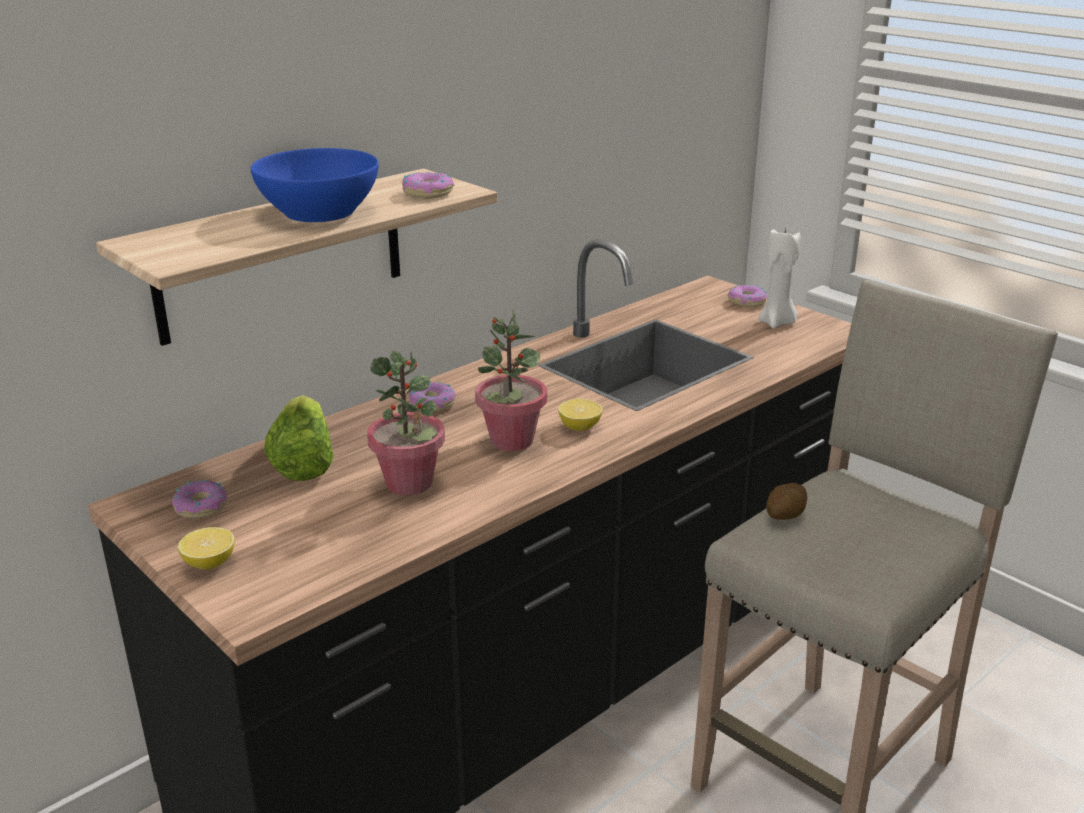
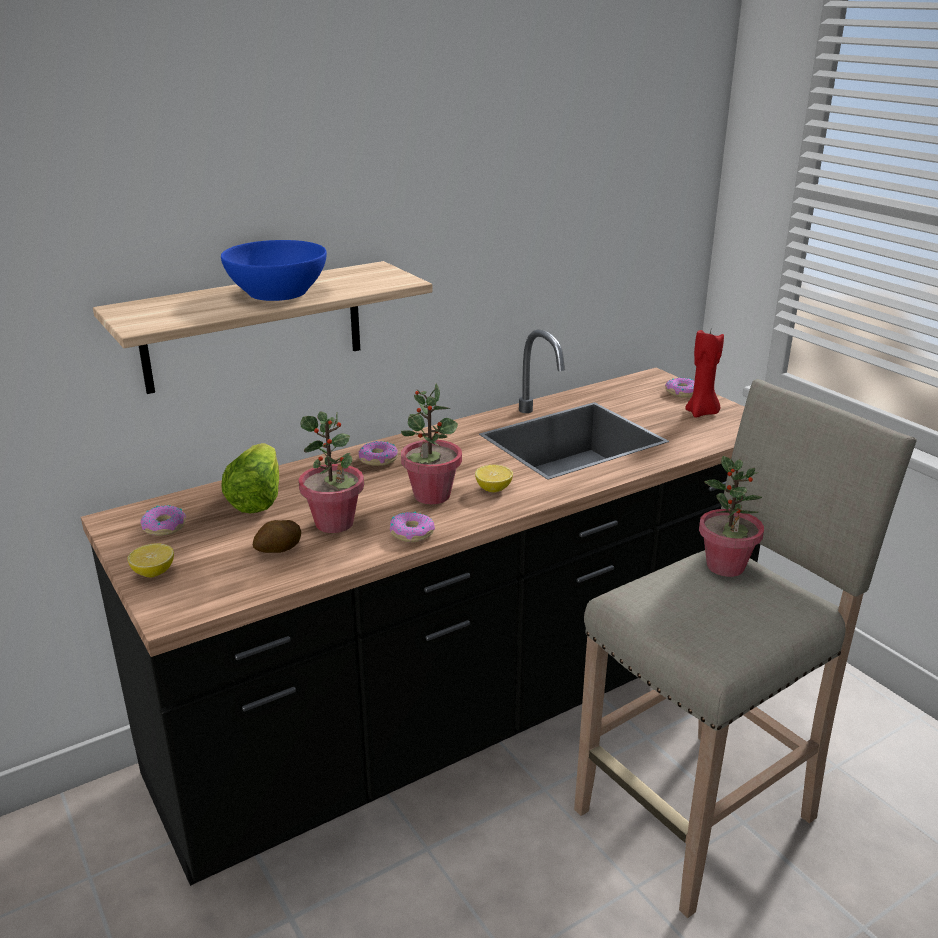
camera: 10 degrees right, 0 degrees up
(427, 193) = (373, 282): donut -> donut (412, 533)
(777, 323) = (701, 413): white candle -> red candle
(785, 516) = (661, 582): potato -> potato (278, 550)
(847, 492) = (725, 567): none -> potted plant

